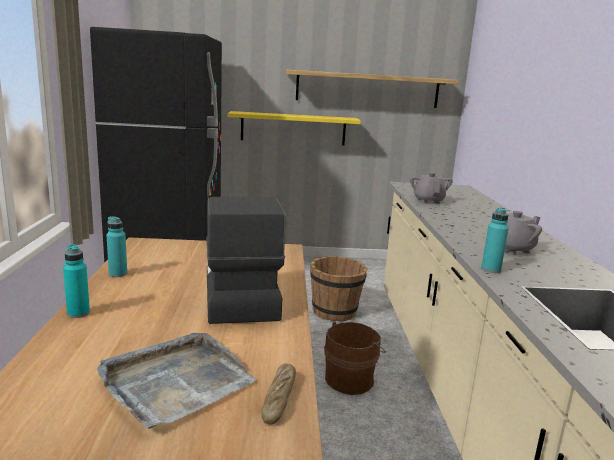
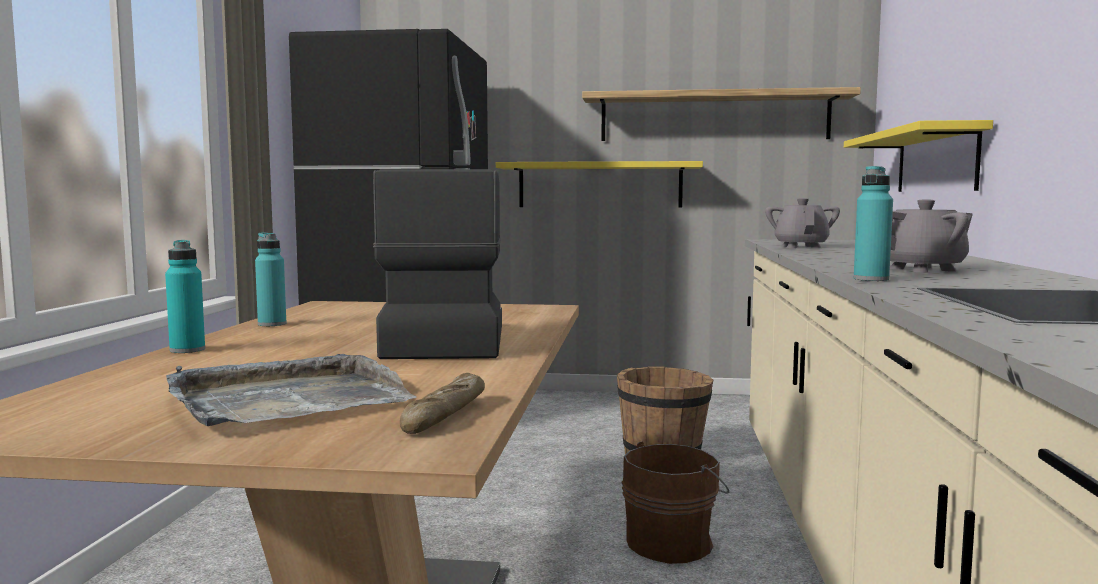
camera: 10 degrees right, 10 degrees down
(503, 142) = (935, 161): none -> yellow shelf

